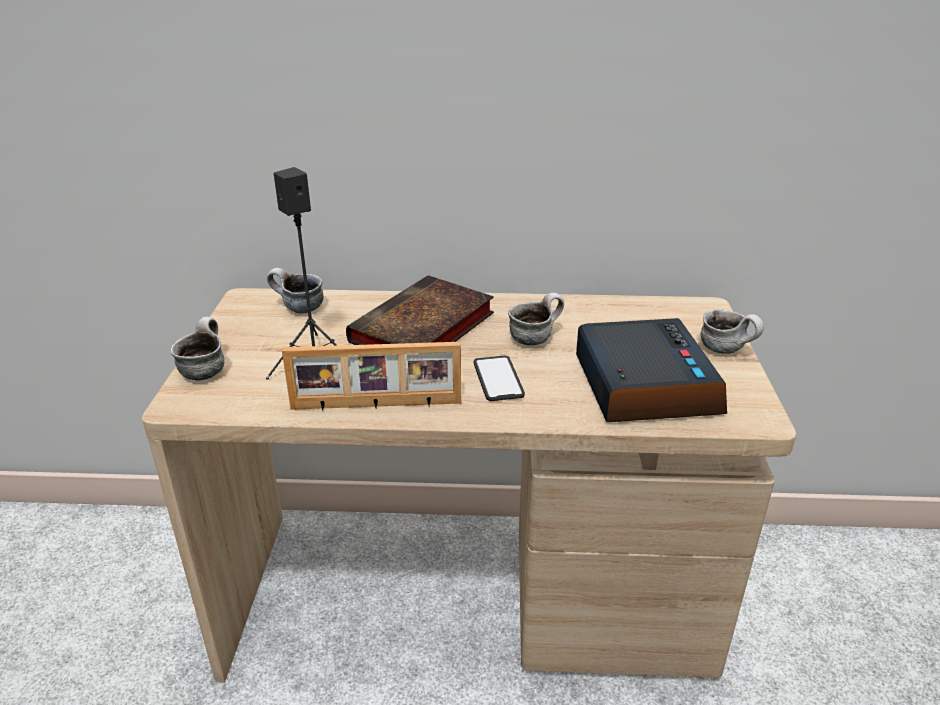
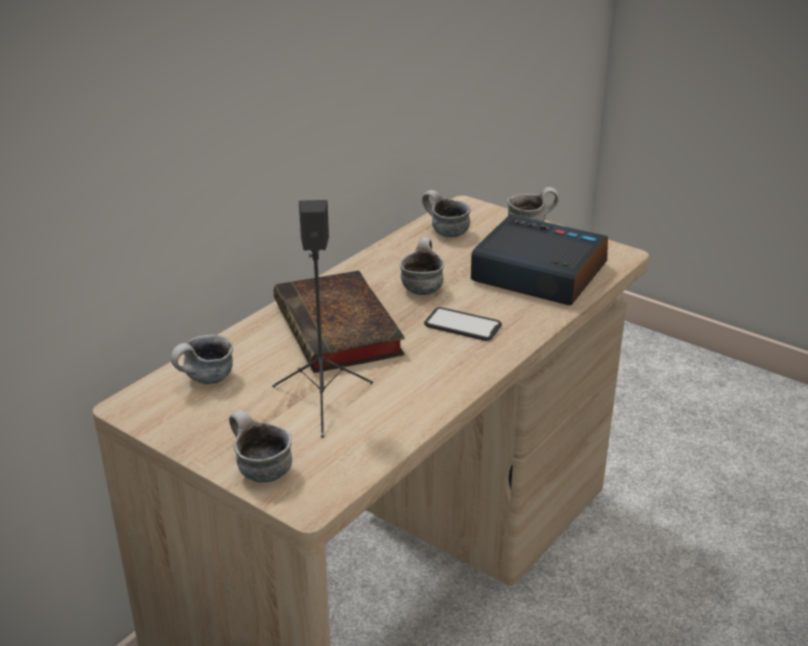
camera: 55 degrees left, 0 degrees up
(376, 406) = (437, 393): picture frame -> none
(642, 315) = (444, 232): none -> mug

